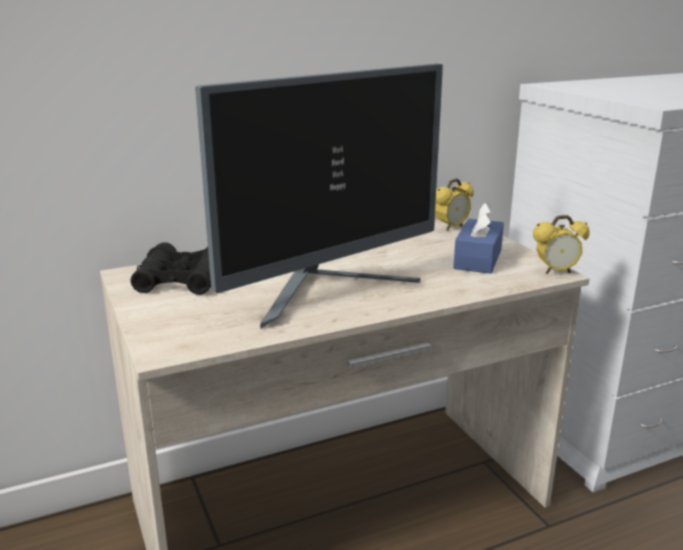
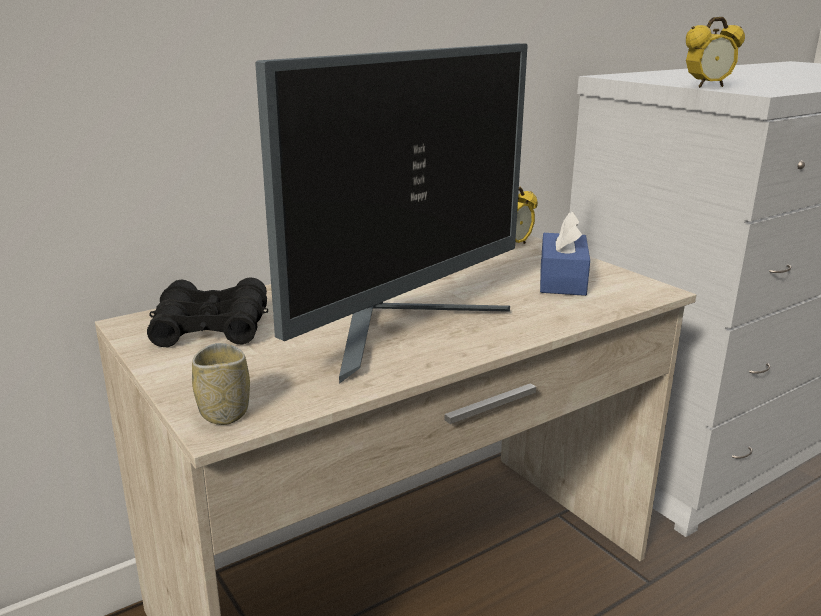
camera: 10 degrees left, 0 degrees up
(169, 343) = (224, 413): none -> cup
(556, 271) = (657, 289): alarm clock -> alarm clock (707, 86)

